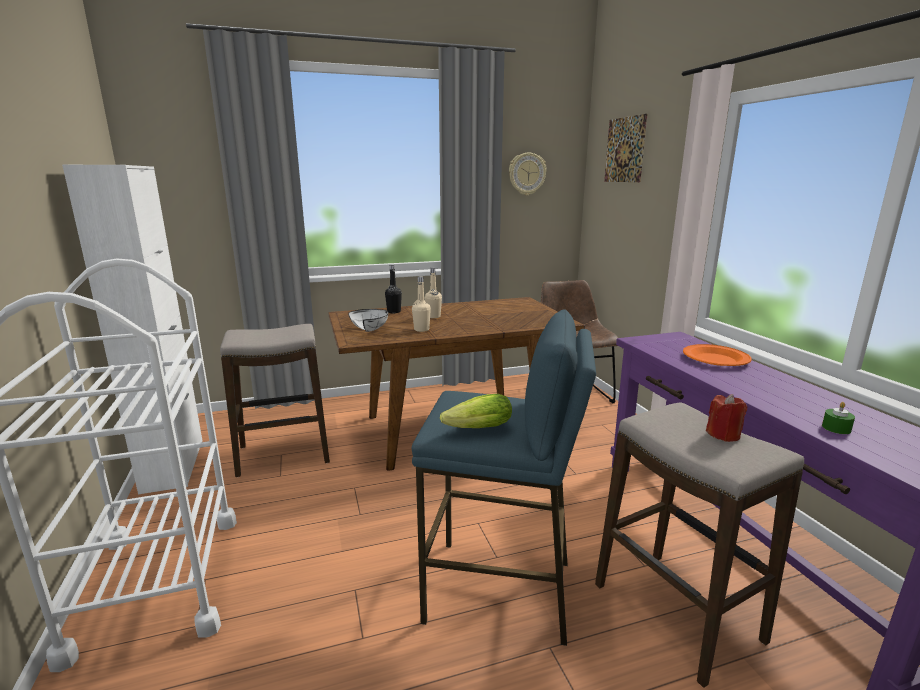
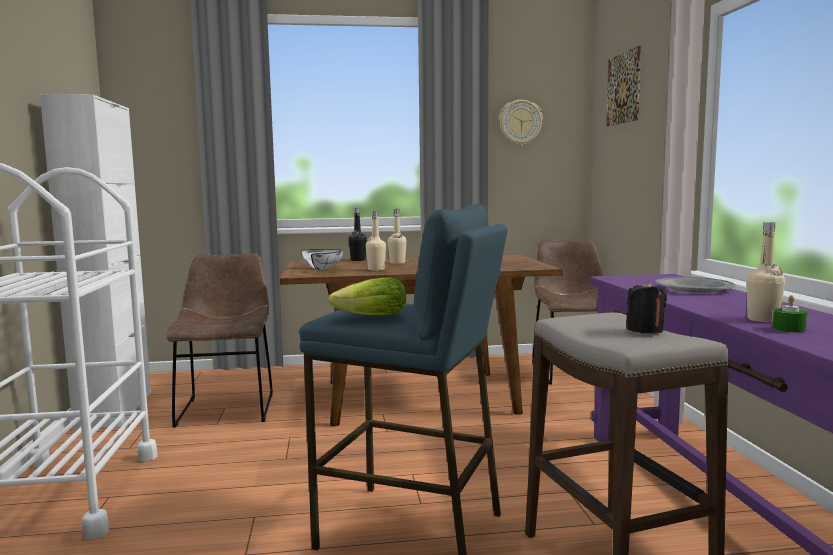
camera: 10 degrees right, 10 degrees down
(283, 454) = (227, 408): stool -> brown chair
(715, 359) = (694, 289): orange plate -> grey plate
(723, 434) = (644, 330): red candle -> black candle
(805, 412) = (762, 319): none -> beige bottle

